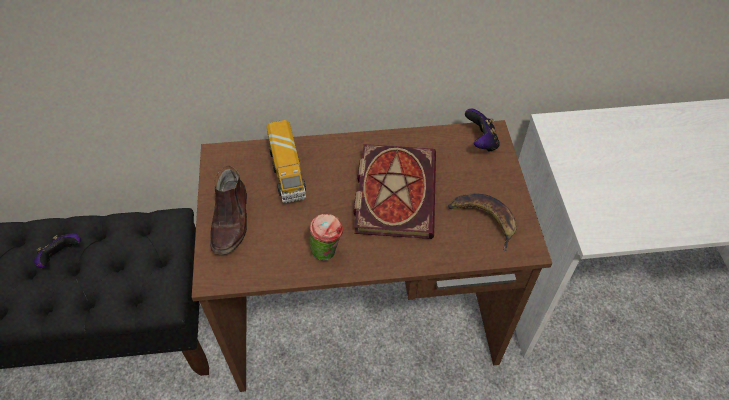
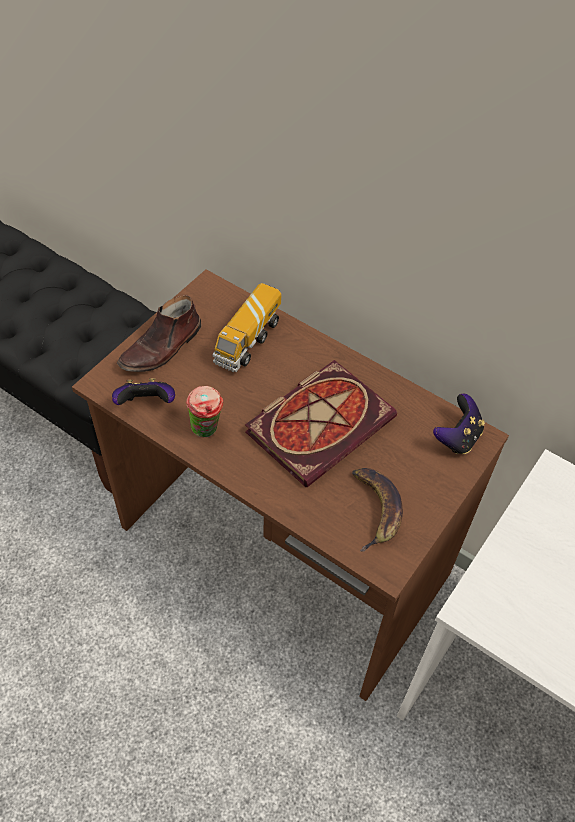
camera: 40 degrees right, 0 degrees up
(61, 256) = (53, 299): game controller -> game controller (146, 404)

